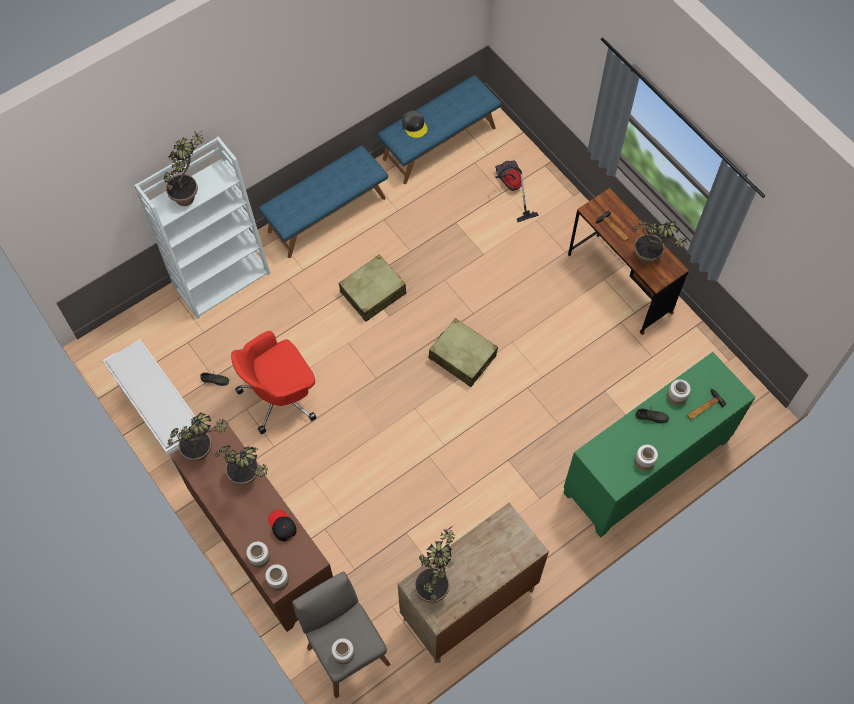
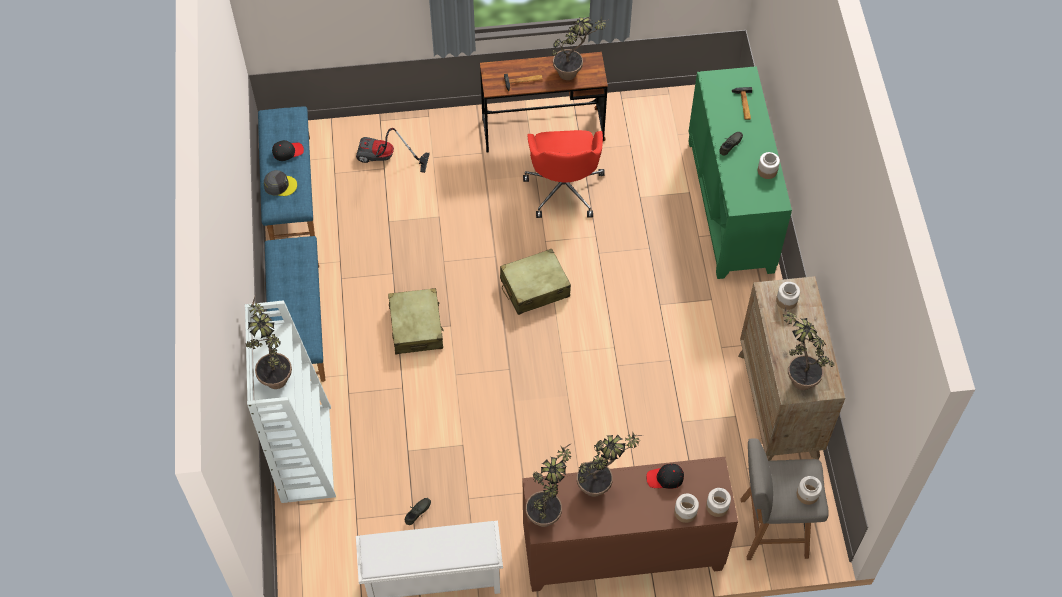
camera: 60 degrees left, 5 degrees down
(280, 396) = (474, 461): red office chair -> red office chair (564, 188)
(448, 113) = (287, 152): none -> black cap
(677, 396) = (722, 117): jar -> jar (786, 300)

